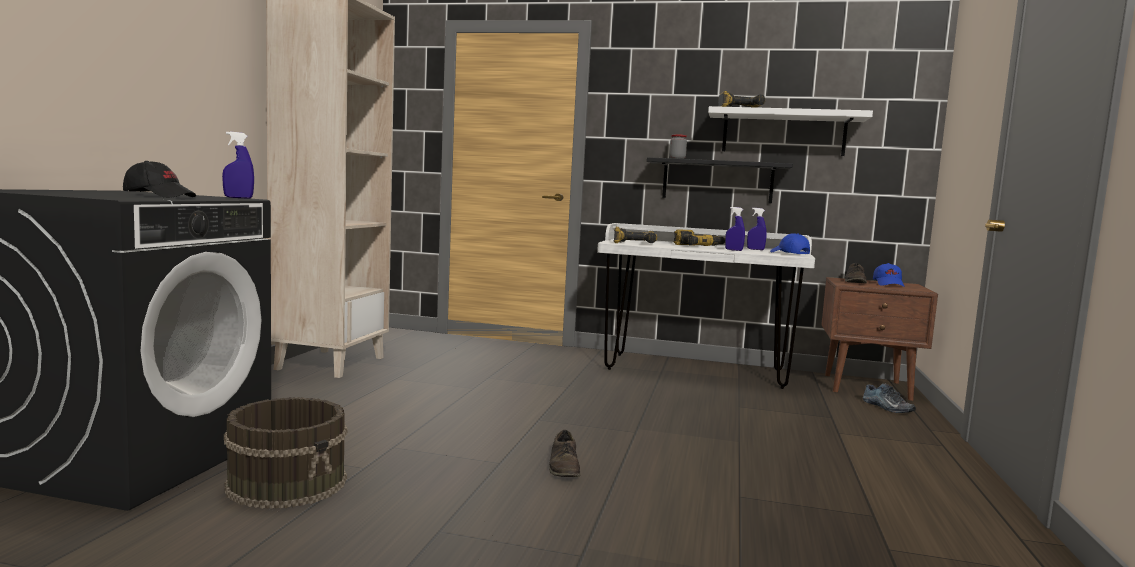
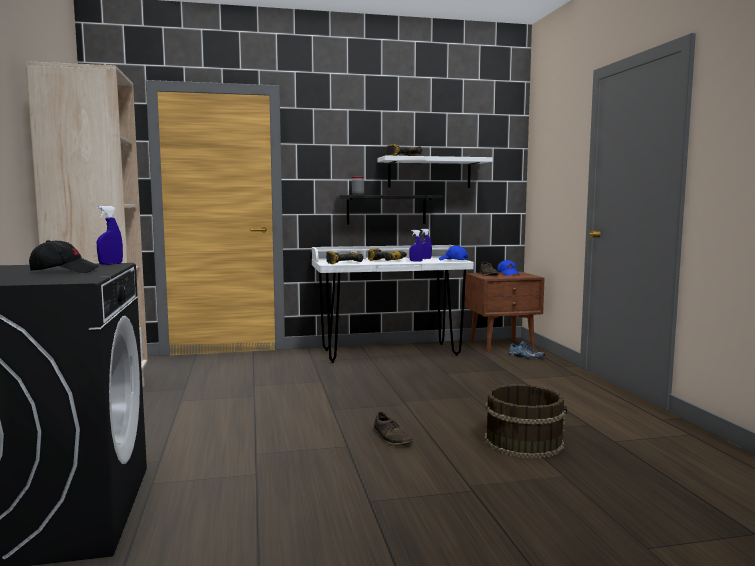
camera: 25 degrees left, 0 degrees up
(288, 482) = (214, 499): brown bucket -> brown bucket (523, 442)

